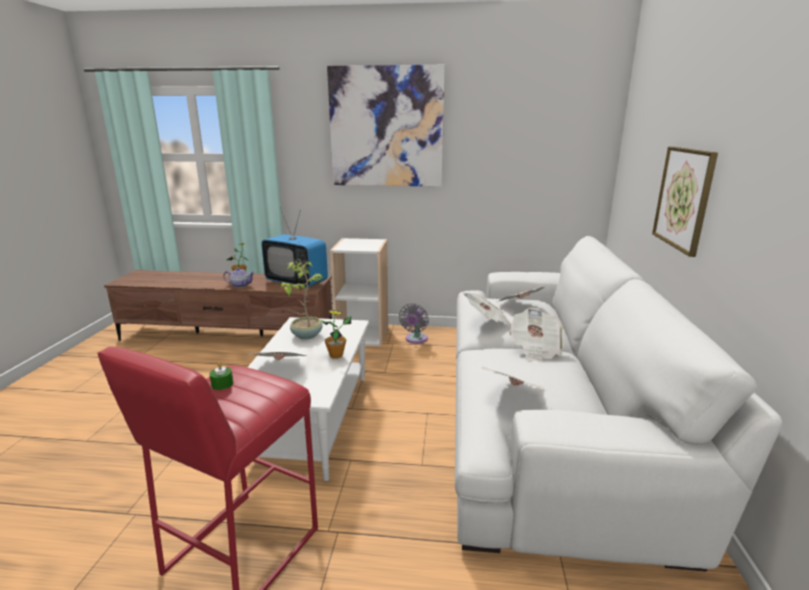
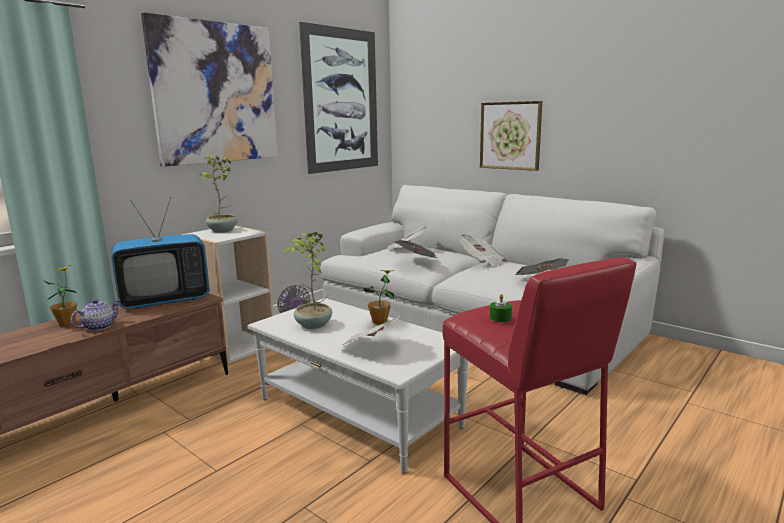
camera: 55 degrees left, 5 degrees down
(365, 242) = (223, 230): none -> potted plant
(536, 133) = (341, 100): none -> picture

